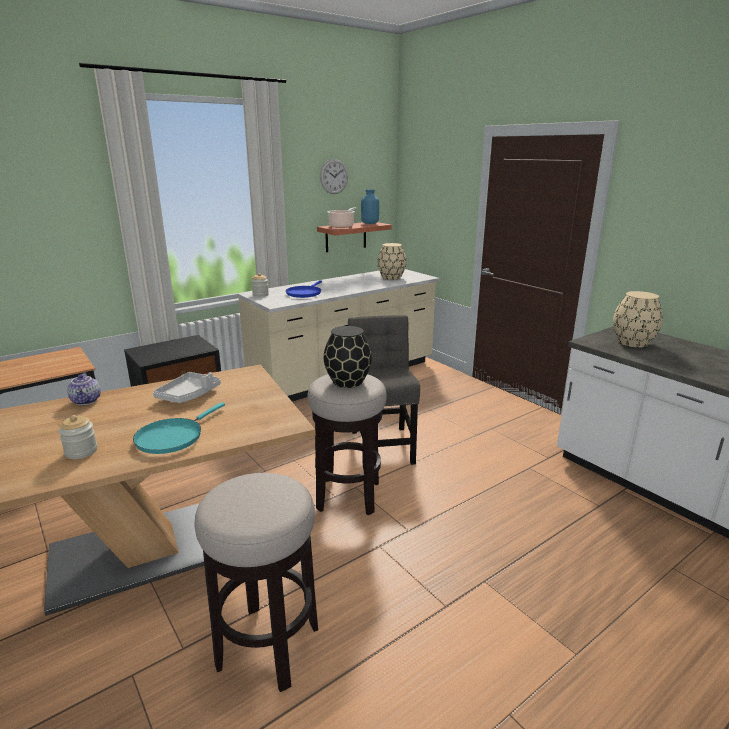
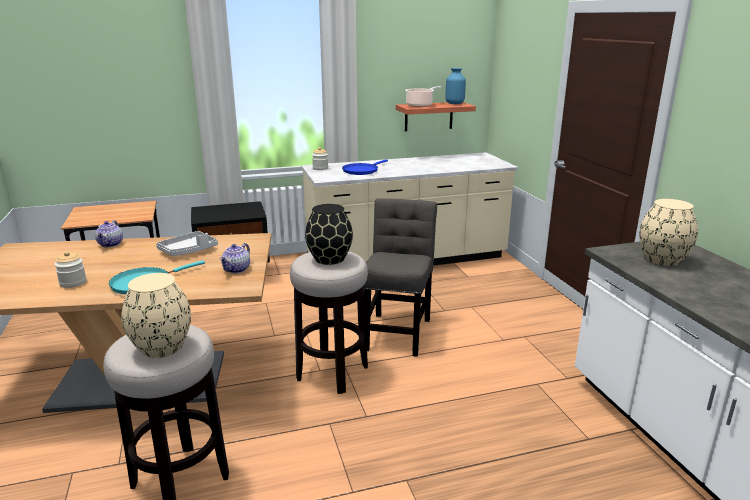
camera: 20 degrees right, 0 degrees up
(263, 407) = (237, 270): none -> teapot
(334, 176) = (418, 53): wall clock -> none
(391, 278) = (465, 162): beige vase -> beige vase (161, 347)

